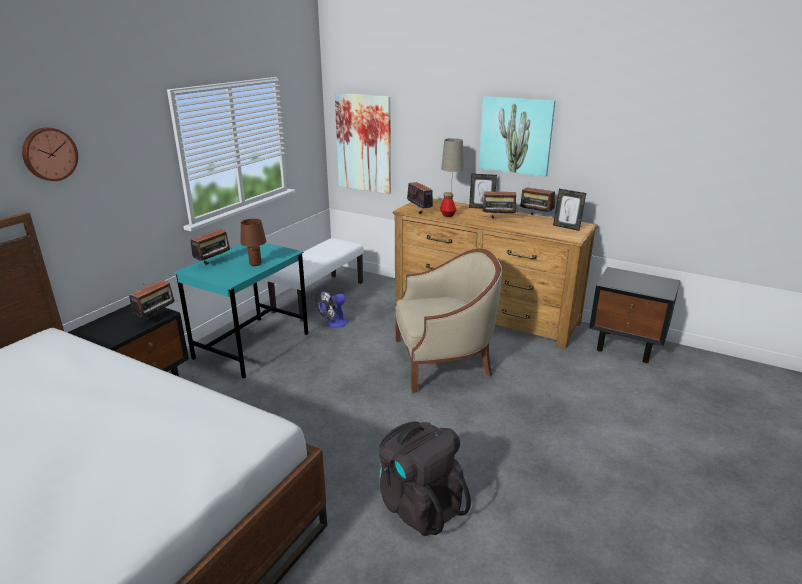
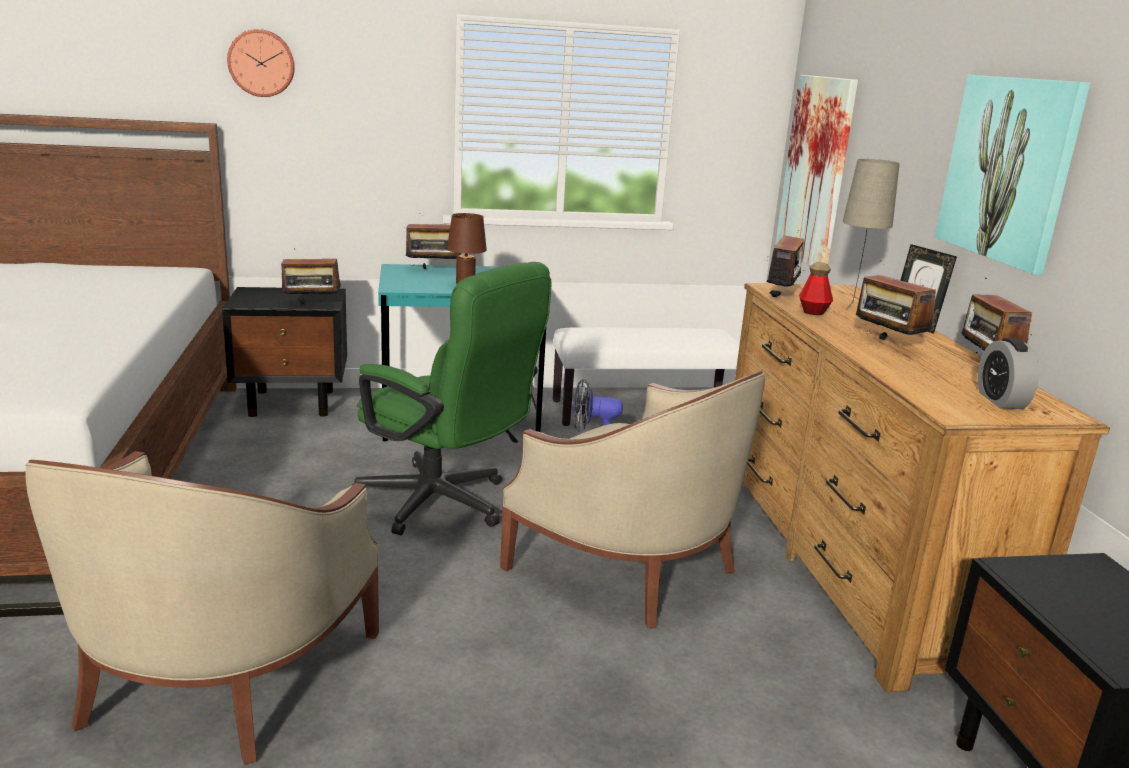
camera: 50 degrees right, 5 degrees down
(338, 385) = (445, 505): none -> green office chair
(419, 505) = (220, 675): black backpack -> beige armchair
(566, 227) = (1000, 400): picture frame -> alarm clock

